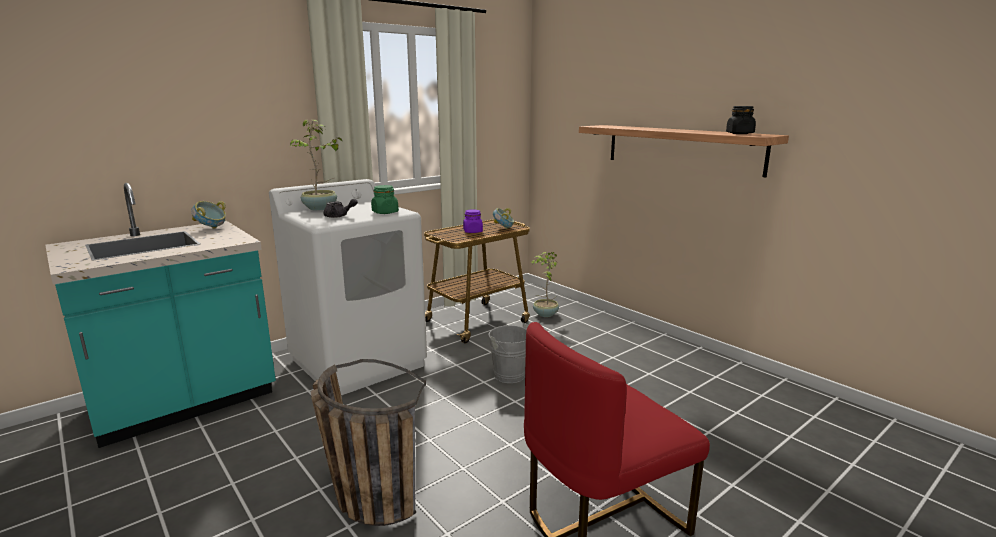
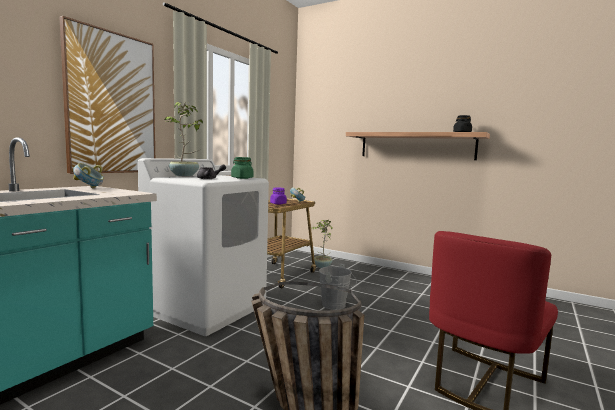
camera: 20 degrees left, 10 degrees down
(239, 125) = (111, 103): none -> picture

